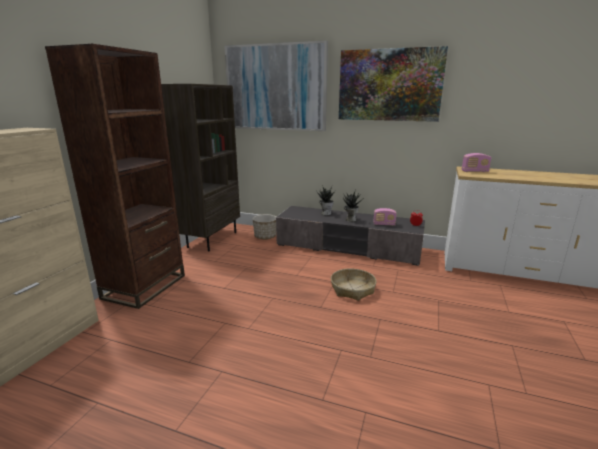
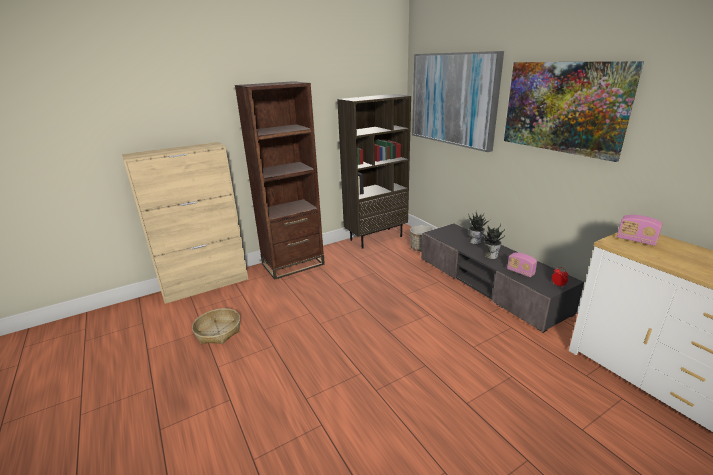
camera: 40 degrees right, 5 degrees up
(352, 289) = (436, 328): basket -> basket (218, 332)

